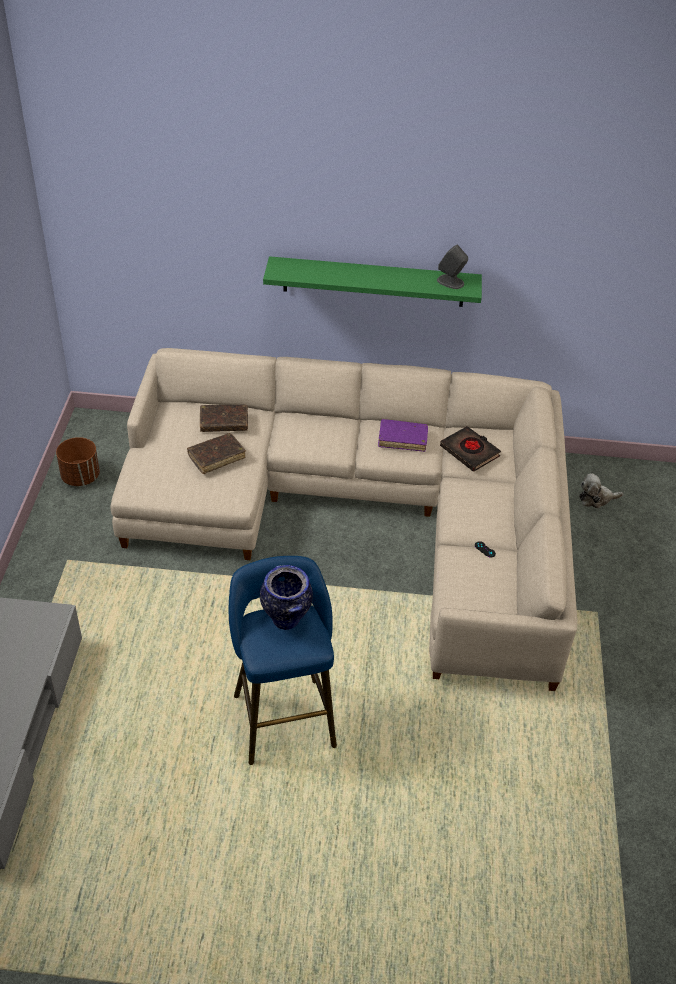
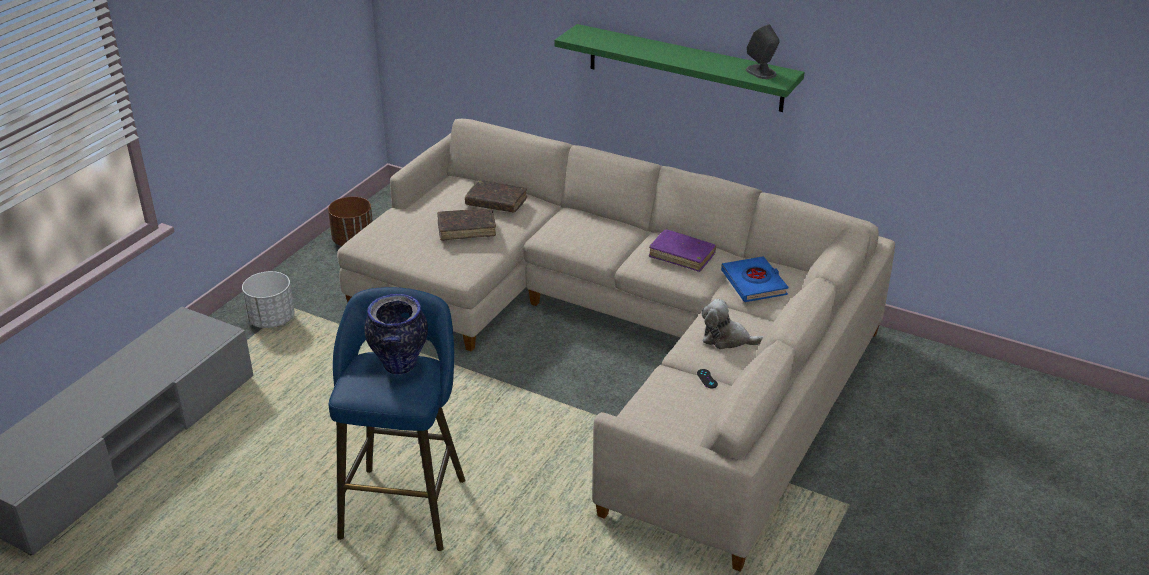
camera: 25 degrees right, 10 degrees down
(59, 577) = (271, 320): none -> white planter
(470, 452) = (754, 283): black book -> blue book
(596, 499) = (921, 388): plush toy -> plush toy (727, 339)

